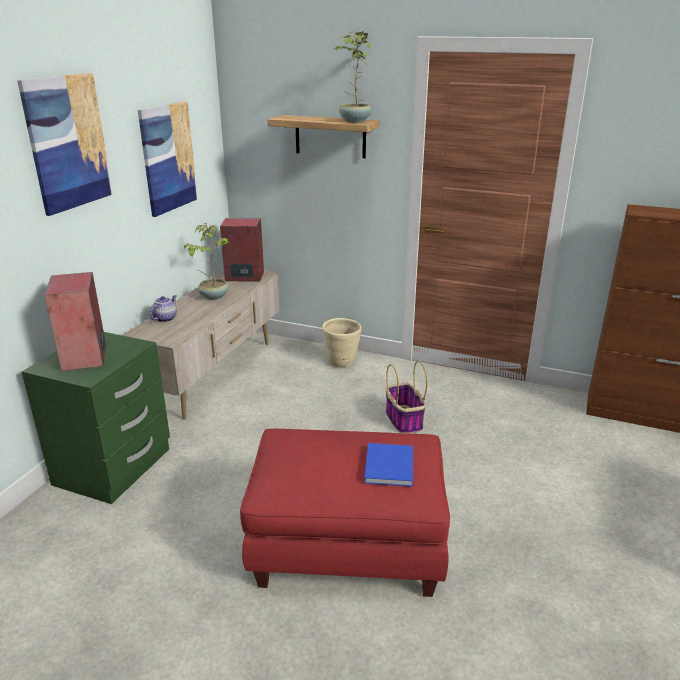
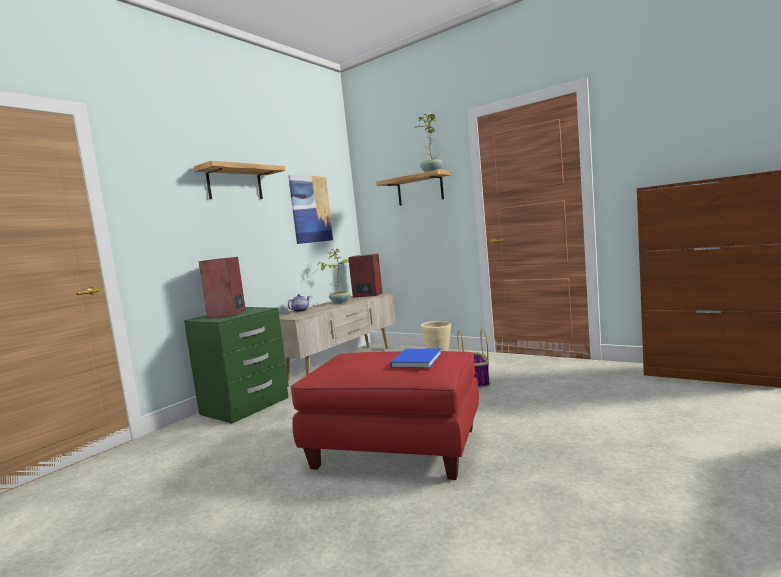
camera: 15 degrees right, 20 degrees down
(67, 143) = (235, 183): picture -> shelf

